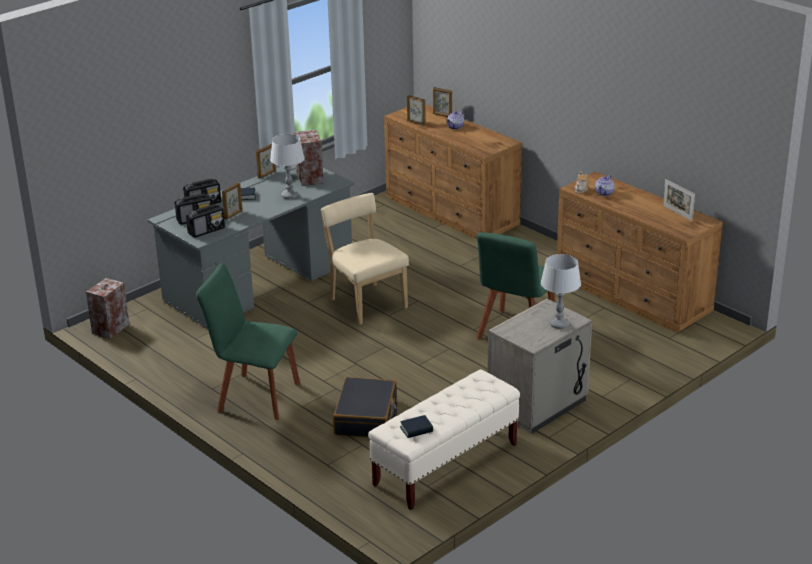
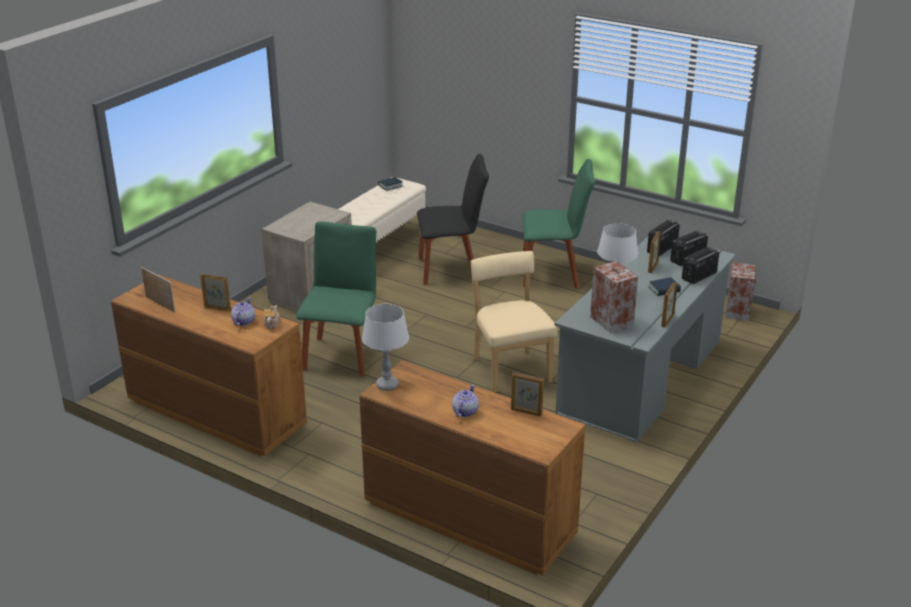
camera: 165 degrees right, 0 degrees up
(366, 302) = (510, 368): beige chair -> beige chair turned 150 degrees counterclockwise
(366, 417) = (452, 269): black suitcase -> black chair
(442, 115) = (496, 435): picture frame -> picture frame (217, 308)
(559, 325) = (290, 222): grey table lamp -> grey table lamp (387, 385)

